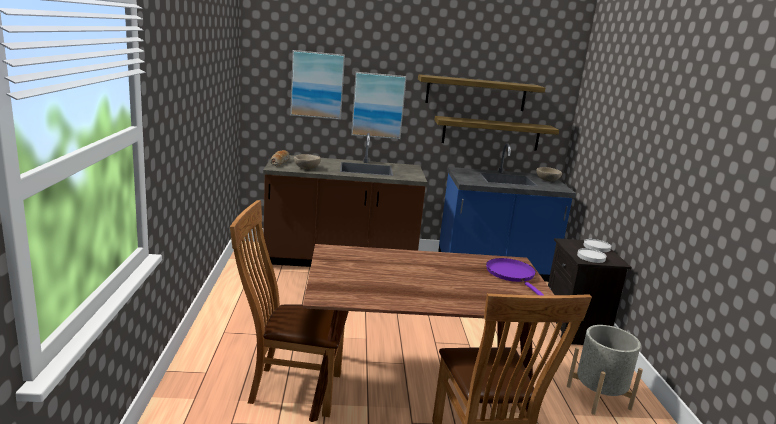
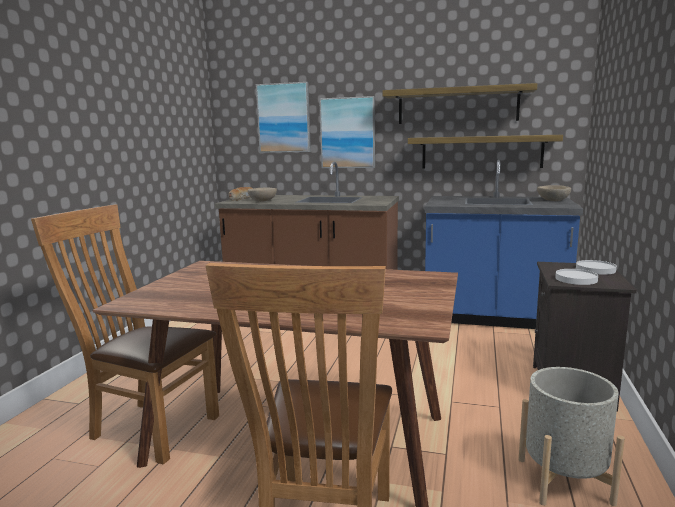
camera: 20 degrees right, 5 degrees down
(512, 275) = (412, 288): purple frying pan -> none

